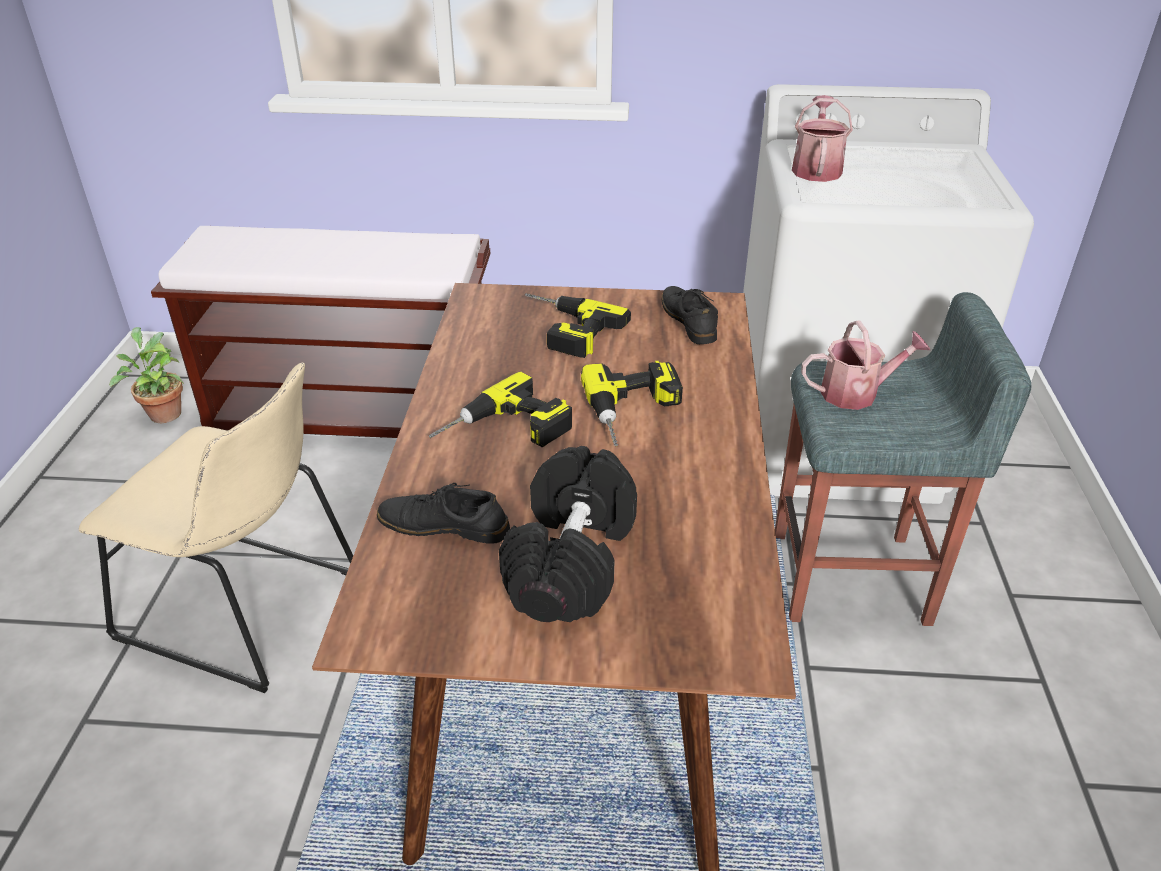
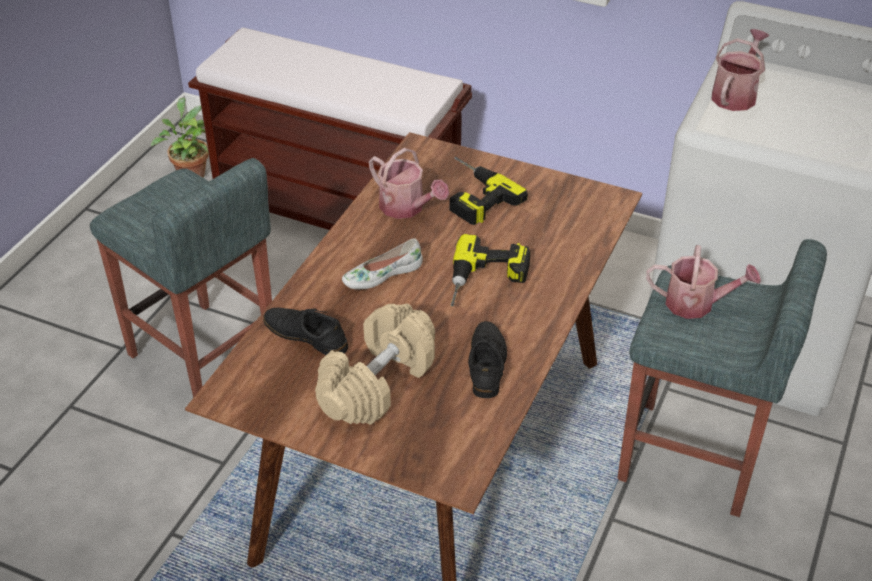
camera: 20 degrees right, 5 degrees up
(248, 609) = (203, 355): beige chair -> grey stool
(495, 356) = (406, 208): none -> watering can
(504, 431) = (382, 274): power drill -> white shoe
(570, 560) = (377, 382): black dumbbell -> beige dumbbell
(688, 320) = (577, 209): black shoe -> black shoe (487, 363)

